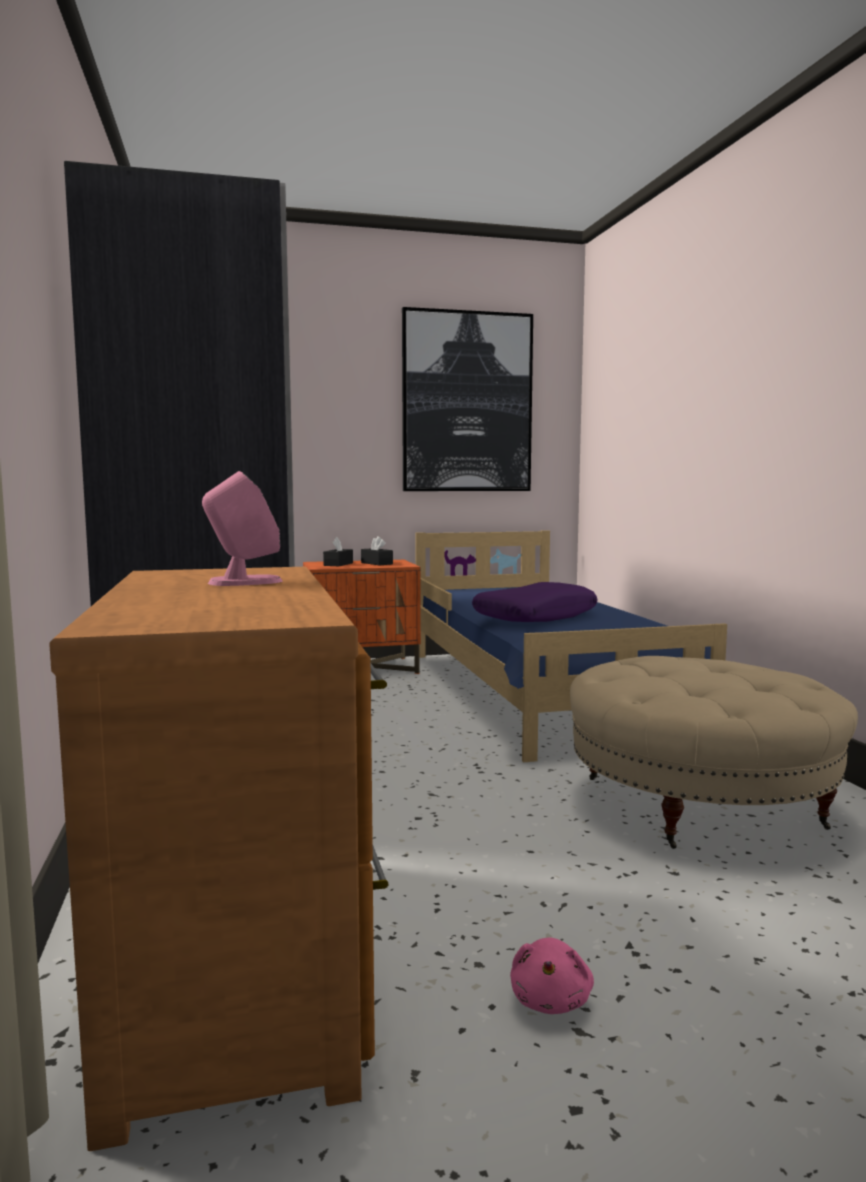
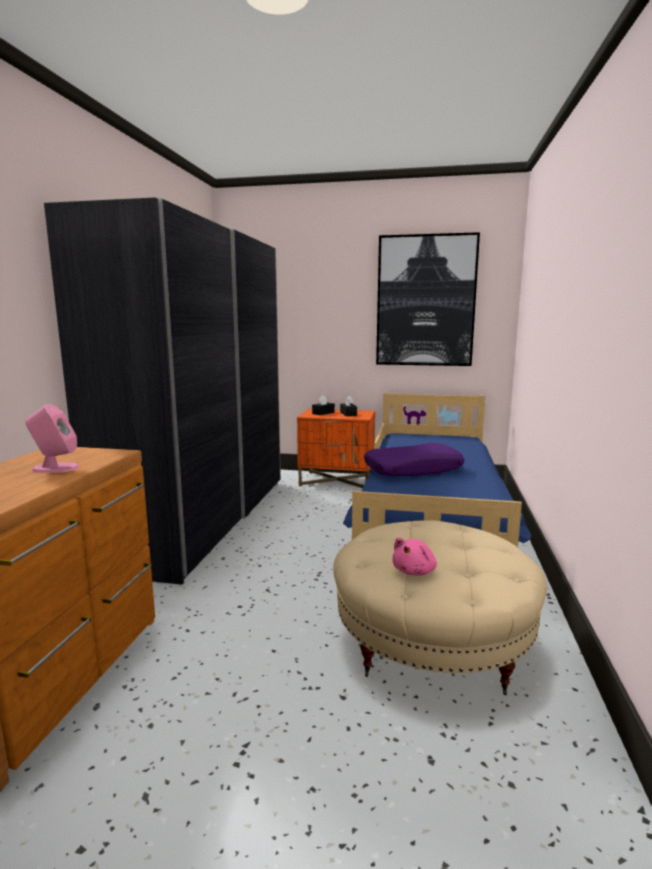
camera: 25 degrees right, 5 degrees up
(551, 1000) = (156, 767): pink plush toy -> pink plush toy (415, 571)

